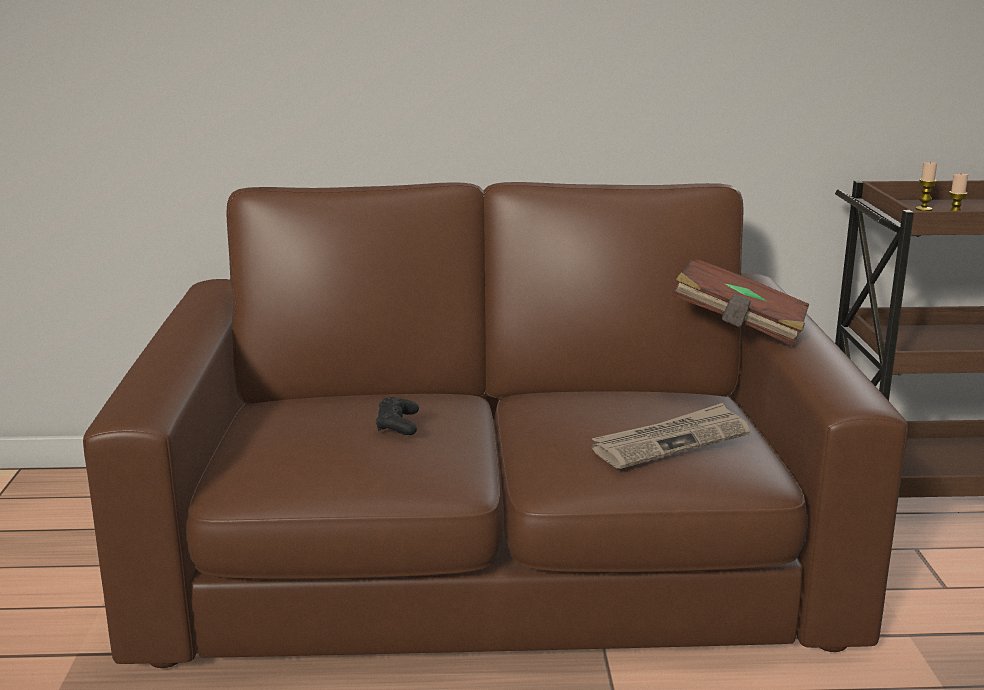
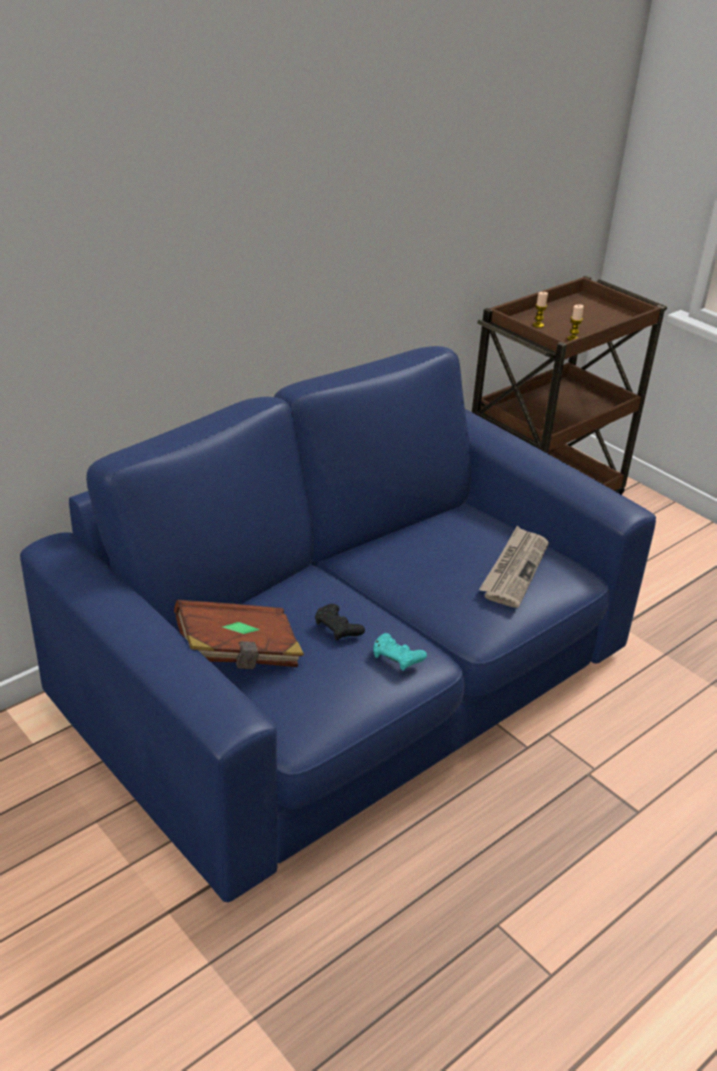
camera: 40 degrees left, 15 degrees up
(418, 462) = (397, 656): none -> turquoise game controller
(492, 555) = (350, 678): brown sofa -> blue sofa
(739, 327) = (491, 460): brown book -> brown book (239, 654)

